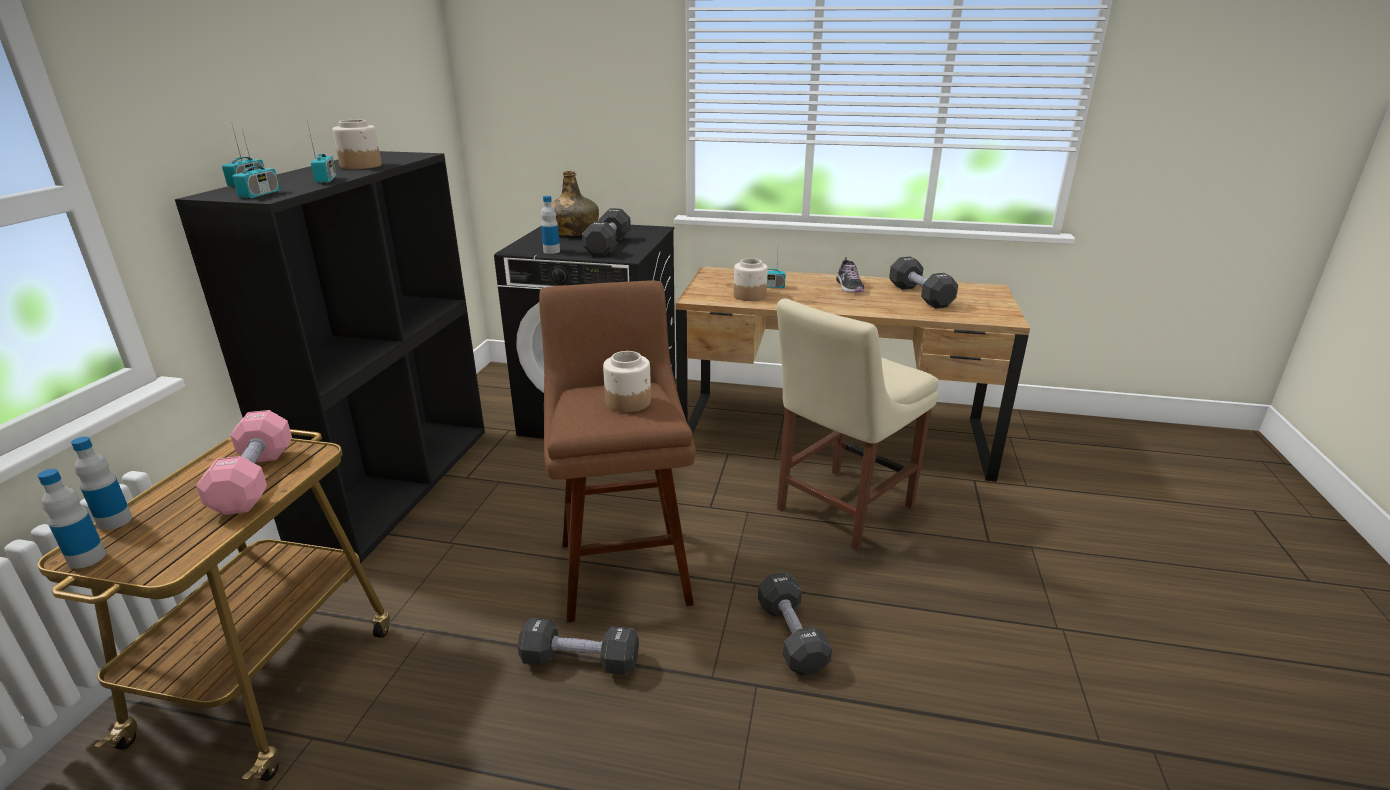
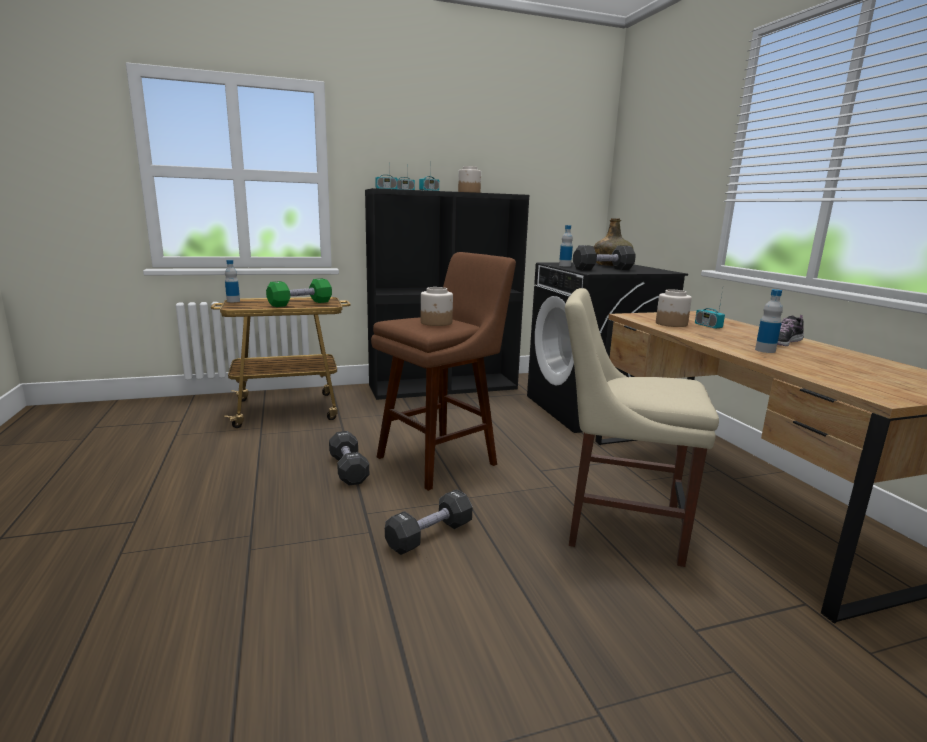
camera: 60 degrees right, 10 degrees down
(115, 521) = (258, 299): bottle -> bottle (765, 350)
(254, 480) = (300, 303): pink dumbbell -> green dumbbell
(920, 296) = (839, 363): black dumbbell -> none

